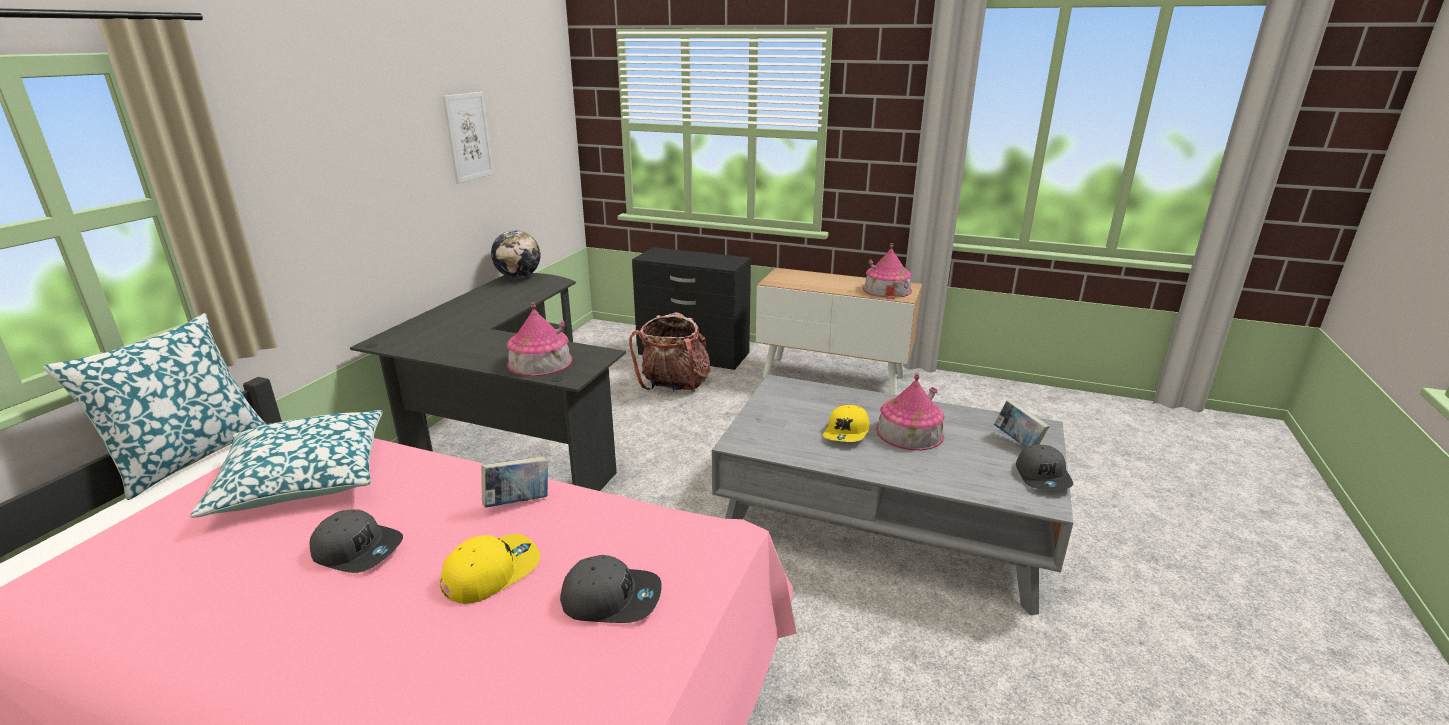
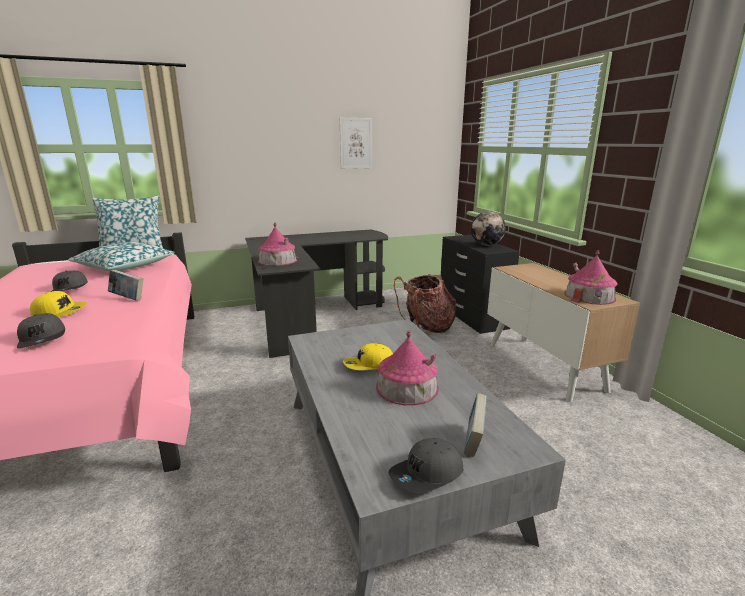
camera: 50 degrees right, 5 degrees down
(519, 277) = (369, 231): globe -> globe (486, 245)

